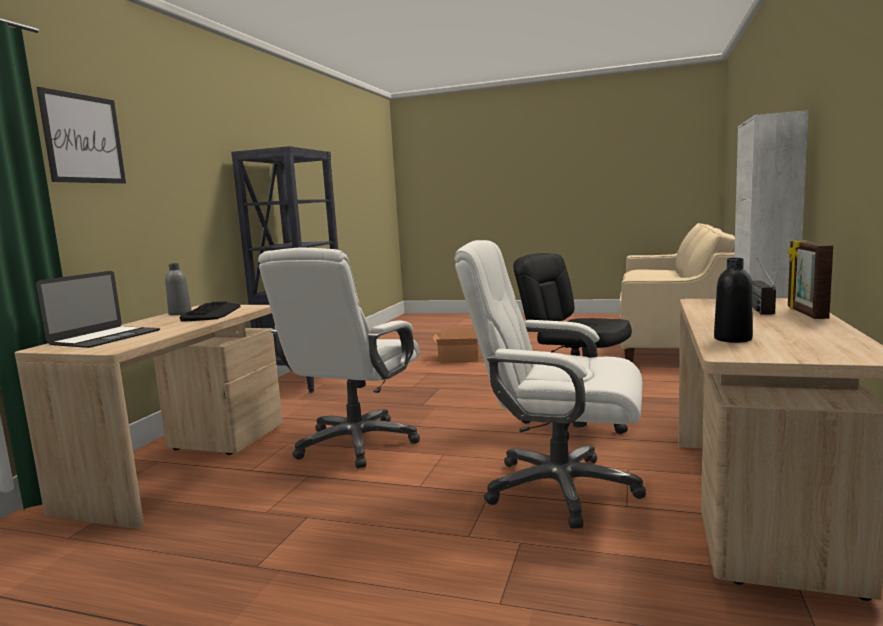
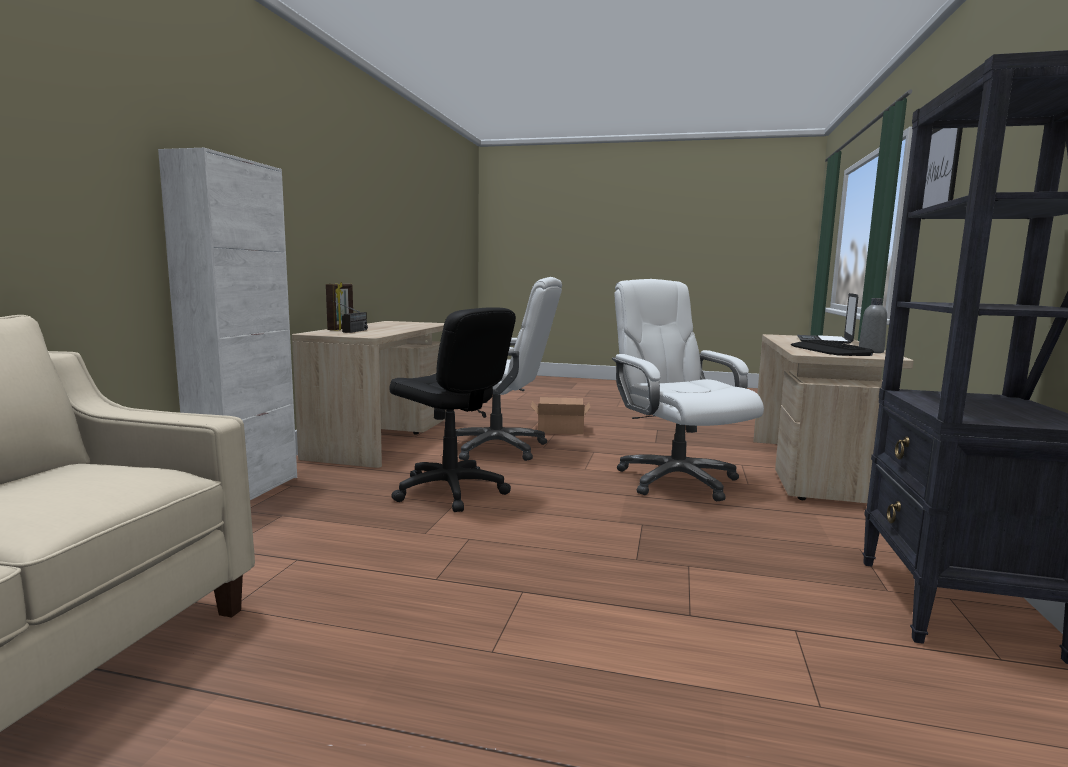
camera: 175 degrees right, 0 degrees up
(356, 444) = (676, 480): white office chair -> white office chair turned 45 degrees counterclockwise
(460, 358) = (645, 700): cardboard box -> cardboard box (559, 429)
(732, 339) = (421, 325): black bottle -> none

